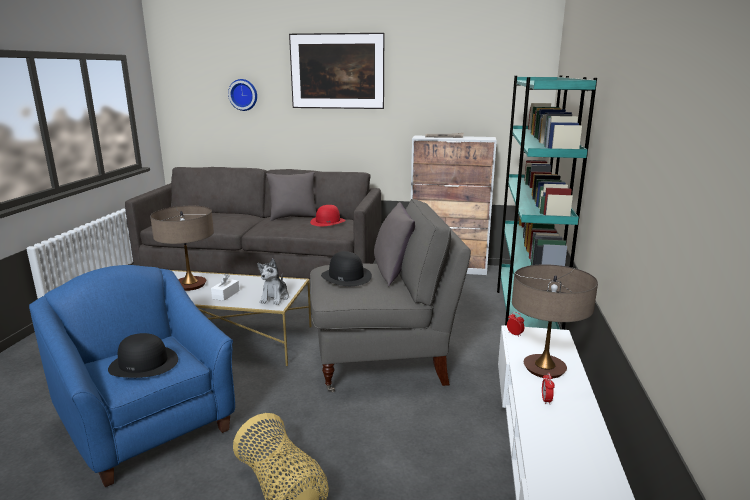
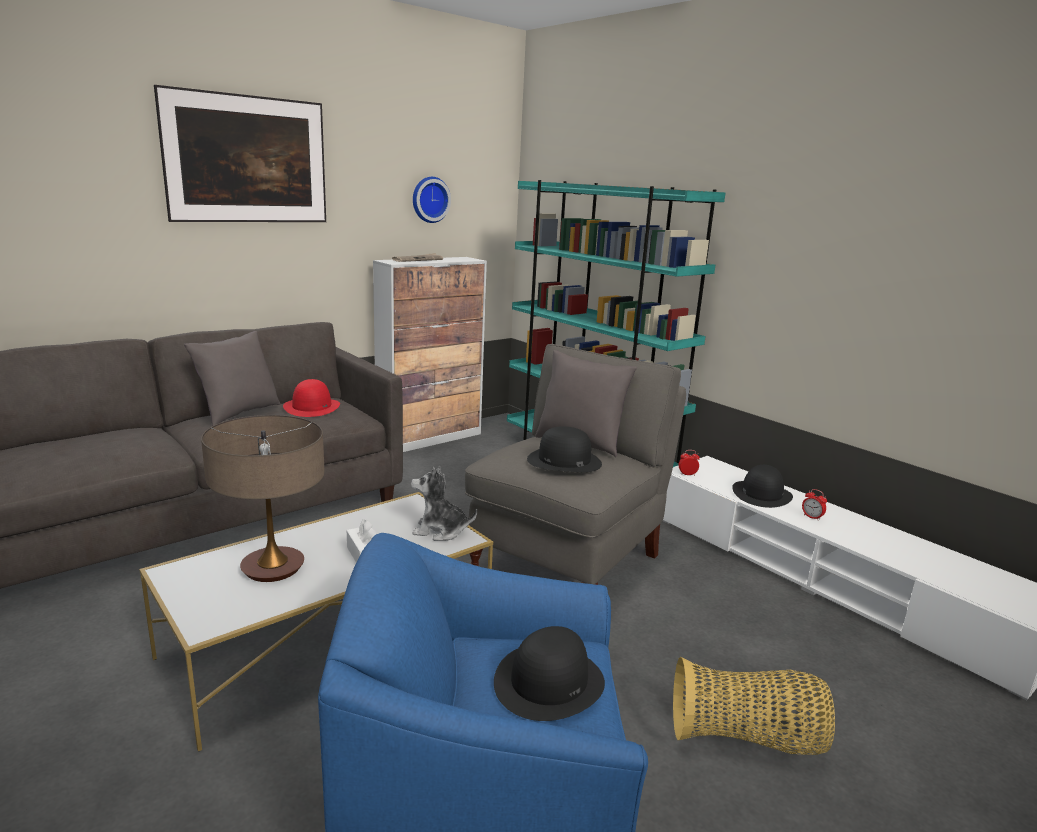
camera: 50 degrees left, 0 degrees up
(243, 94) = (55, 196): wall clock -> wall clock (429, 199)
(275, 298) = (440, 531): plush toy -> plush toy turned 135 degrees clockwise
(544, 368) = (761, 494): table lamp -> black hat

